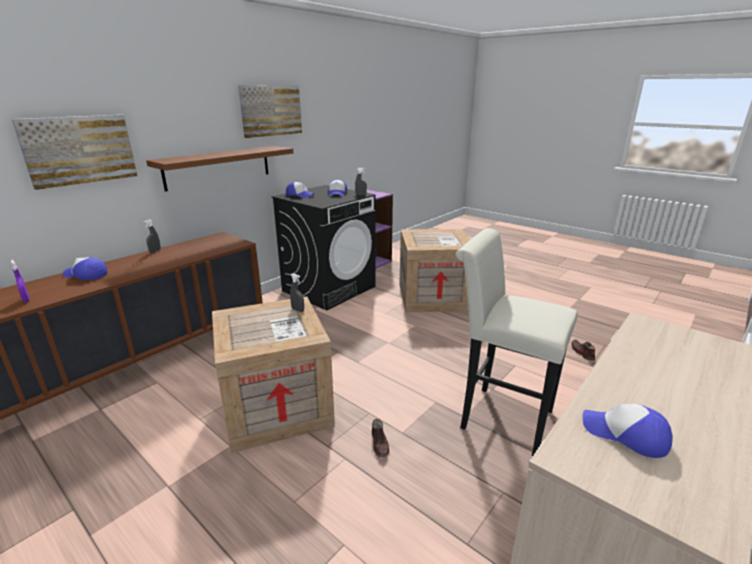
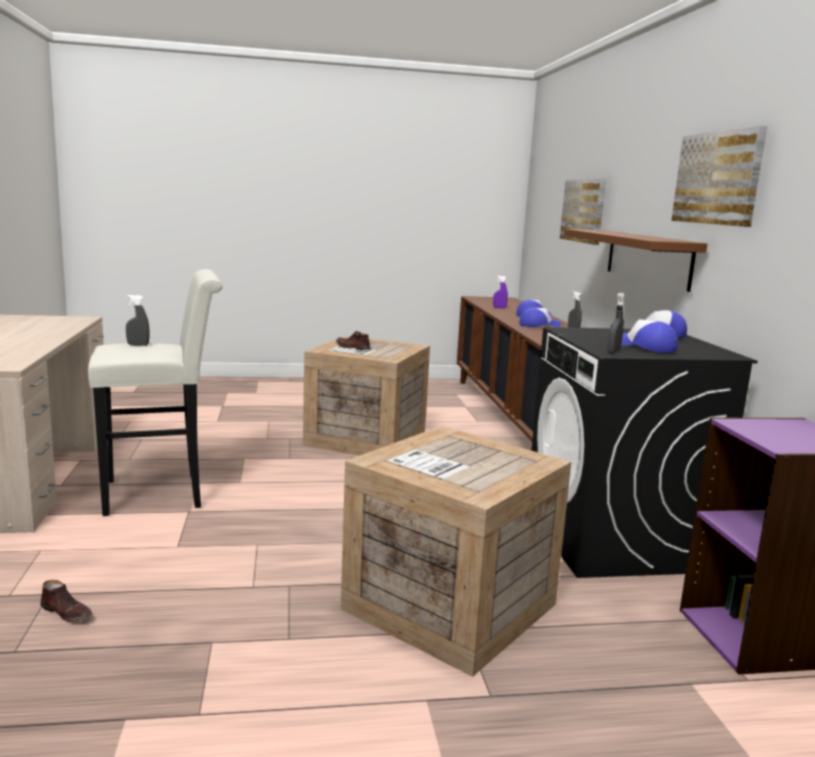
camera: 130 degrees right, 10 degrees down
(298, 310) = (374, 356): grey spray bottle -> grey spray bottle (138, 345)
(380, 444) = (252, 449): brown shoe -> brown shoe (352, 347)
(625, 434) = (47, 325): cap -> cap (539, 325)

